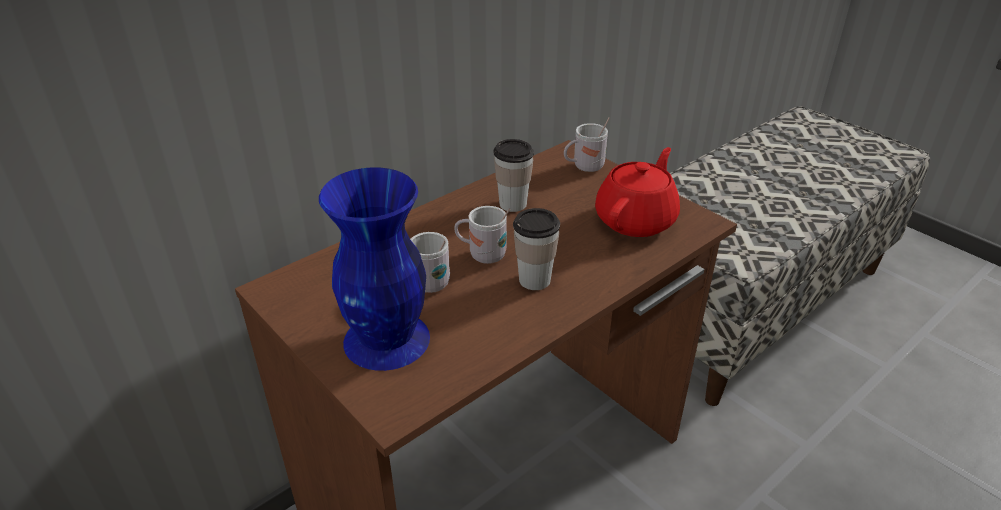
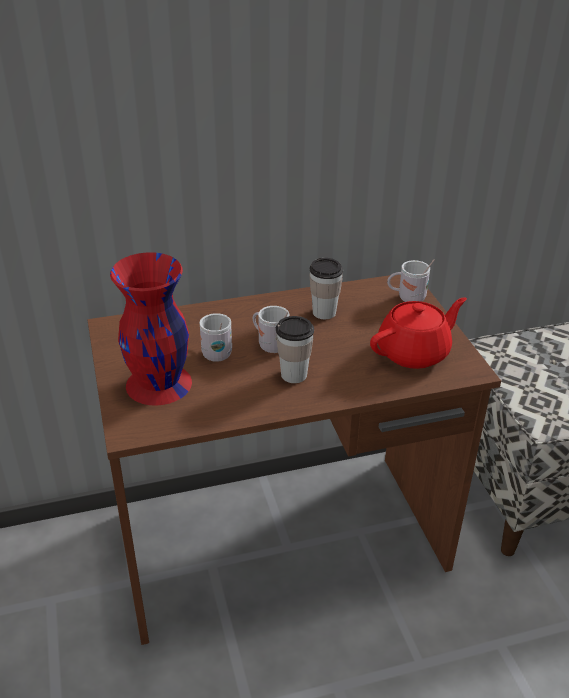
camera: 25 degrees right, 0 degrees up
(386, 340) = (158, 384): blue vase -> red vase

